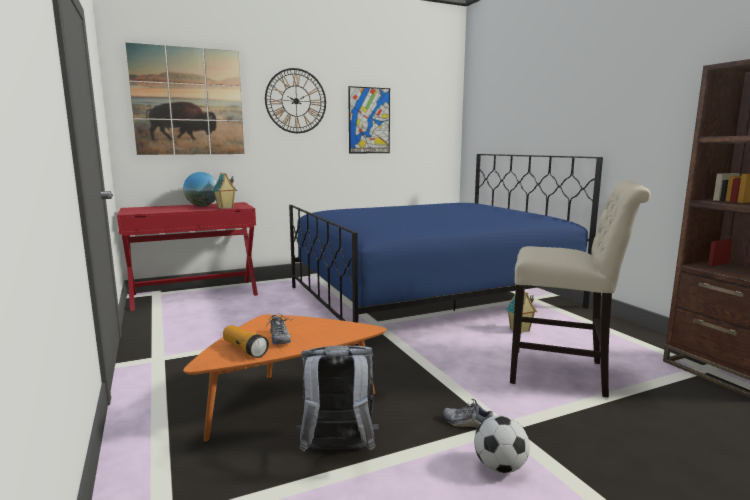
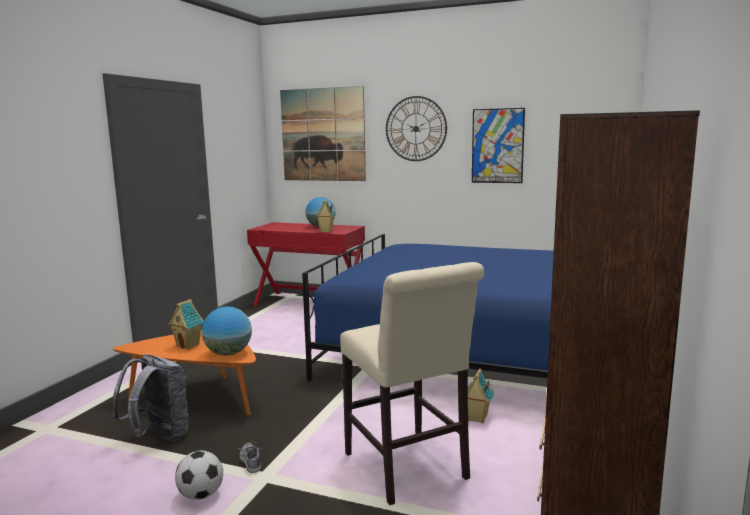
camera: 45 degrees right, 0 degrees up
(244, 349) = (159, 346): flashlight -> none
(279, 338) = (188, 345): shoe -> toy house
(344, 331) = (228, 353): none -> globe

